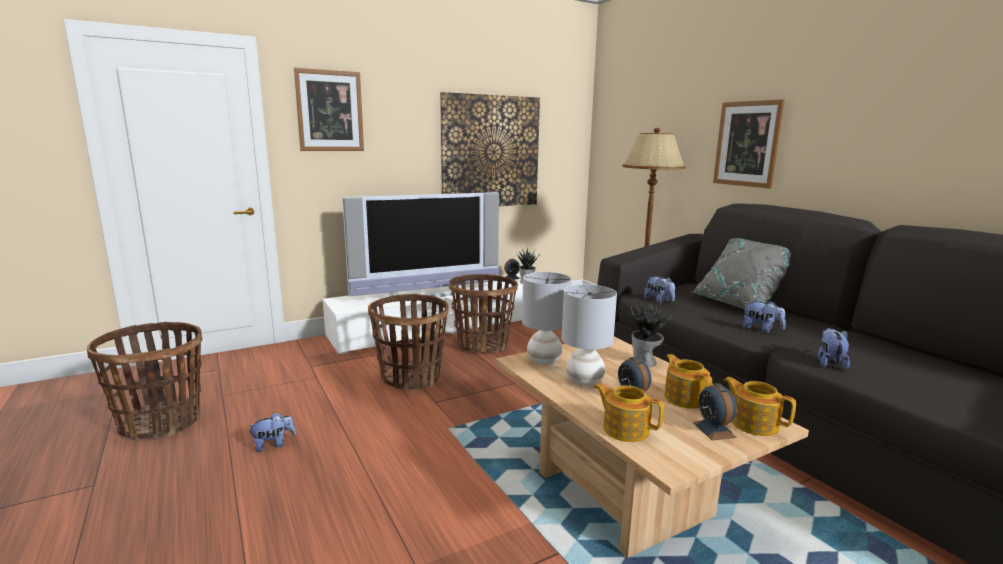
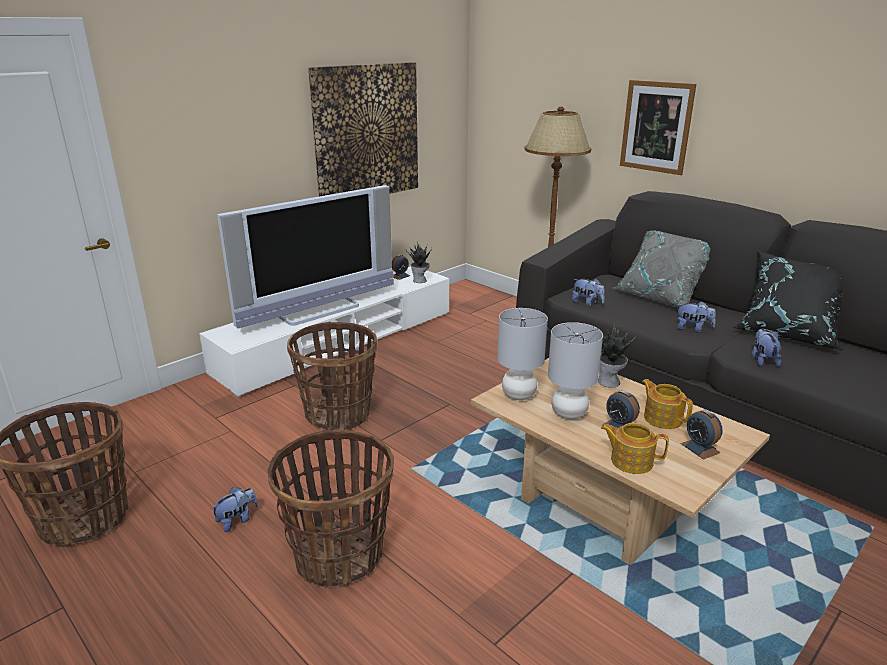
camera: 15 degrees left, 10 degrees up
(330, 111) = (183, 105): picture -> none
(482, 345) = (393, 361): basket -> basket (339, 555)
(753, 423) = (727, 436): teapot -> none
(873, 345) = (787, 334): none -> black pillow

